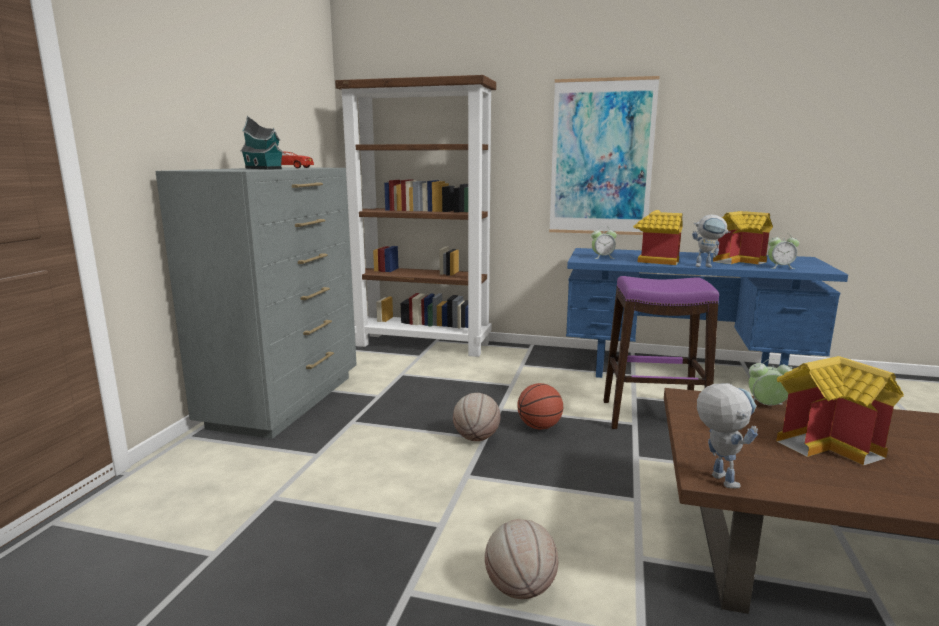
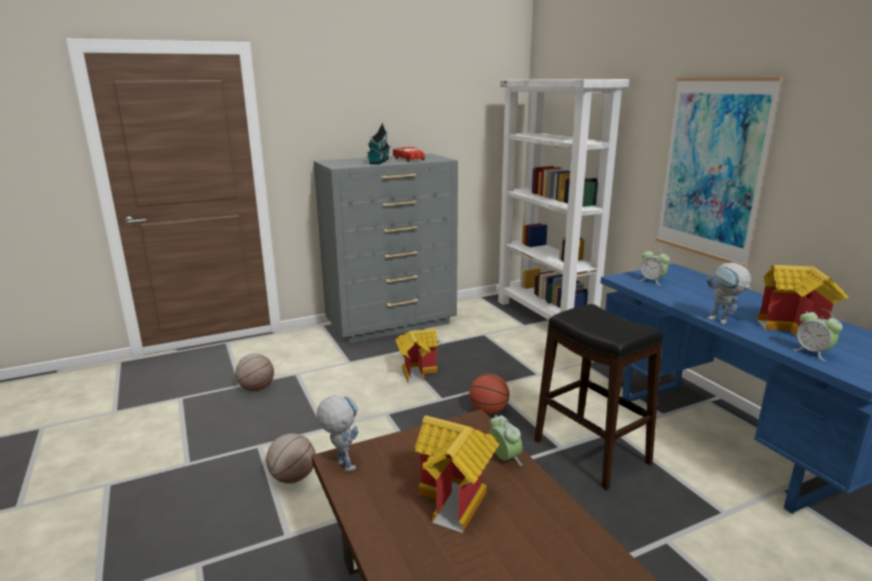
camera: 50 degrees right, 5 degrees up
(424, 344) = (545, 317): brown bookcase -> white bookcase
(476, 438) = (436, 396): basketball -> basketball (256, 388)
(653, 260) = (689, 299): toy house -> toy house (417, 372)
(653, 416) = (590, 451): purple stool -> black stool
(717, 477) = (341, 463): toy robot -> toy robot turned 75 degrees counterclockwise

